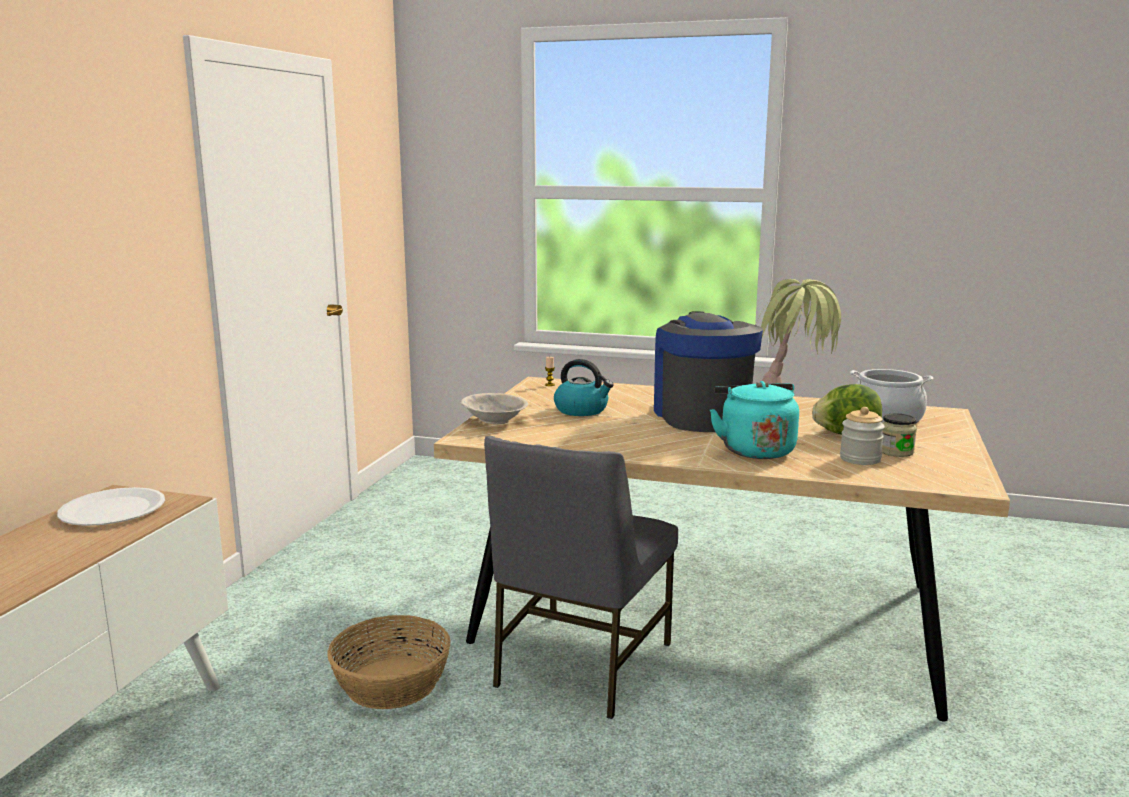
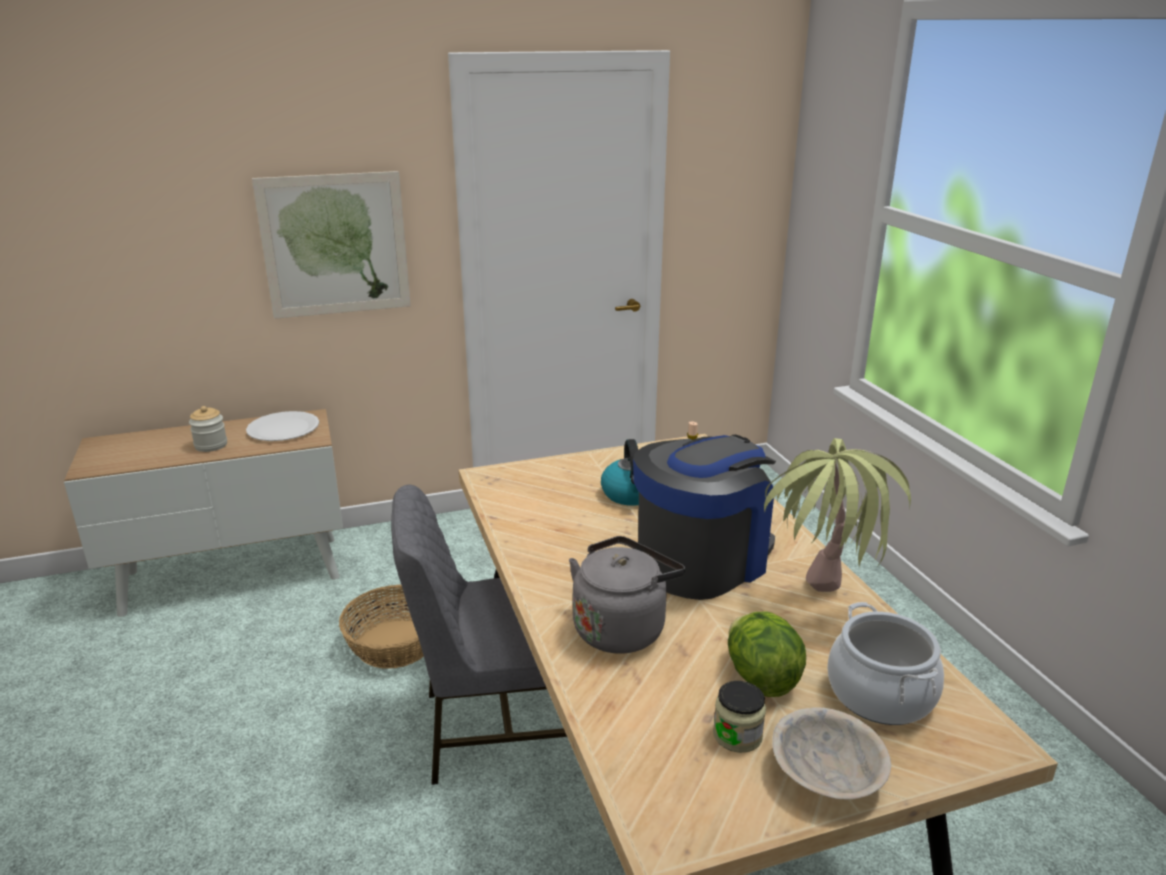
camera: 55 degrees right, 10 degrees up
(101, 261) = (335, 245): none -> picture
(494, 421) = (545, 470): beige bowl -> beige bowl (826, 774)
(754, 449) = (622, 628): turquoise kettle -> grey kettle
(860, 459) = (672, 712): jar -> jar (211, 445)

